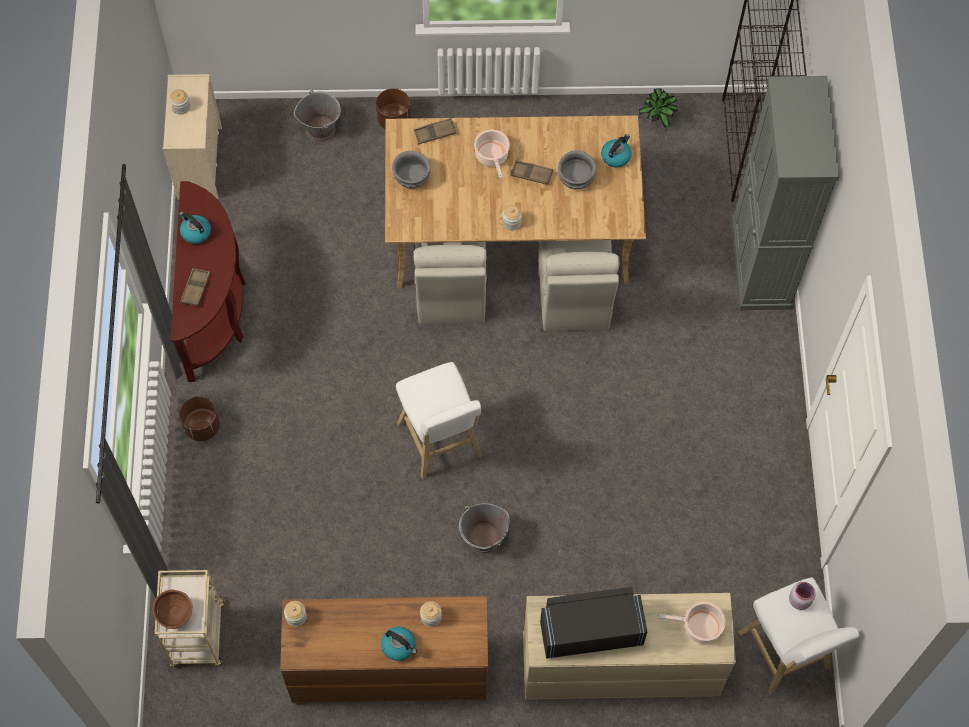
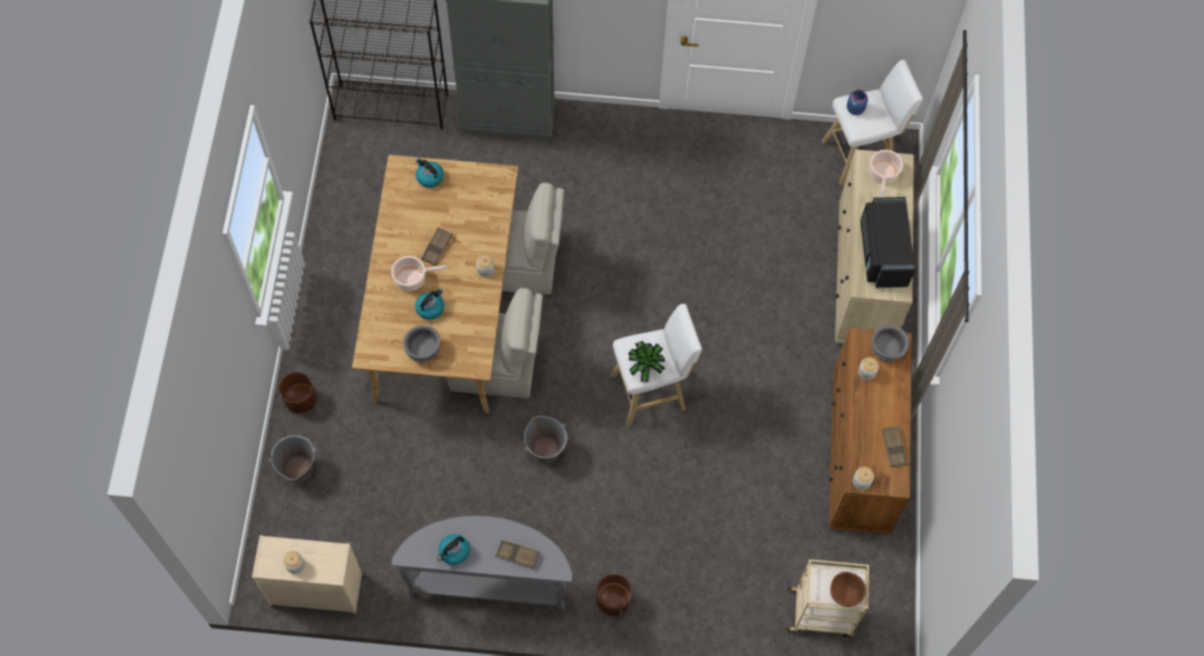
camera: 85 degrees left, 0 degrees up
(215, 311) = (489, 582): brown console table -> grey console table
(399, 646) = (891, 399): kettle -> kettle (430, 308)
(435, 133) = (377, 325): brown tray -> brown tray (894, 448)
(484, 539) = (746, 365): grey bucket -> grey bucket (546, 450)
(576, 178) = (447, 212): grey bowl -> grey bowl (887, 349)
(657, 119) = (345, 174): potted plant -> potted plant (645, 368)
(799, 599) = (854, 109): pink jar -> blue jar

